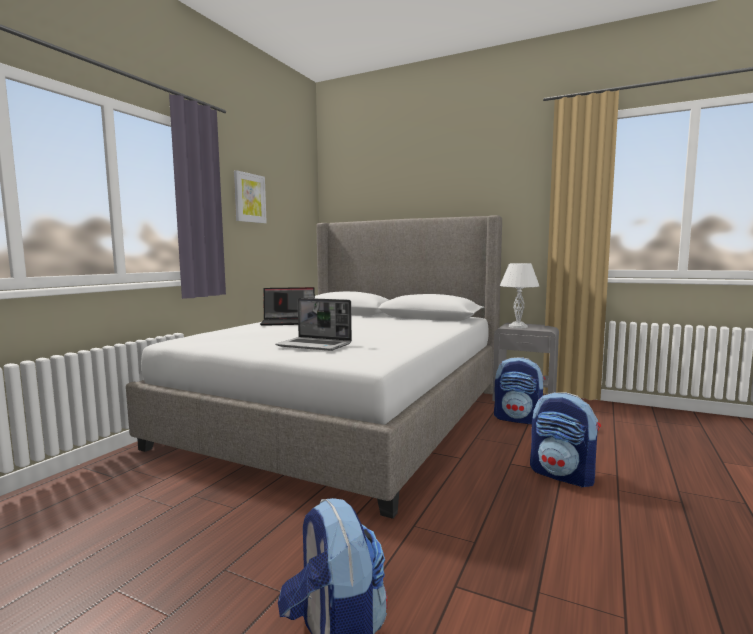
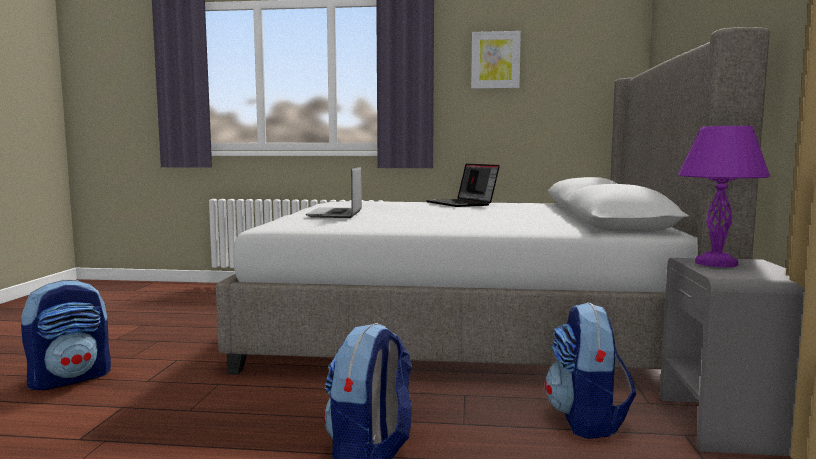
camera: 70 degrees right, 0 degrees up
(517, 326) = (716, 263): white table lamp -> purple table lamp

